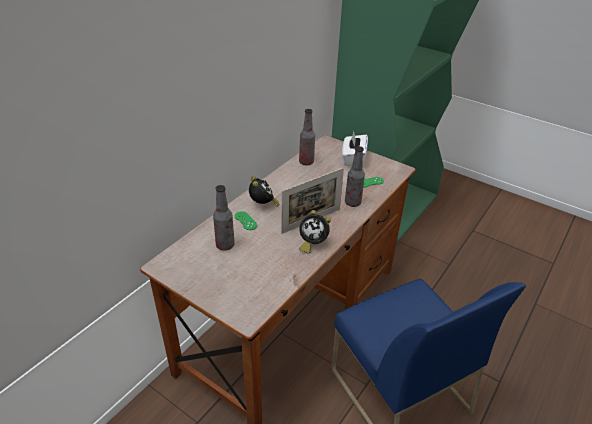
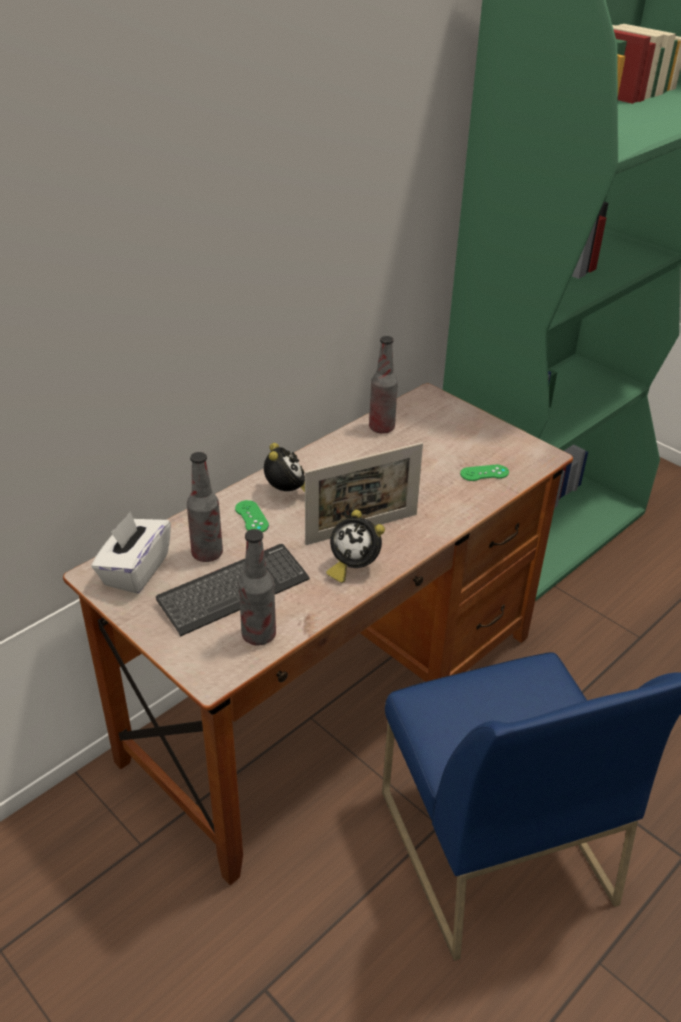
camera: 10 degrees right, 0 degrees up
(247, 266) = (234, 591): none -> keyboard
(352, 203) = (442, 506): bottle -> bottle (259, 635)
(353, 159) = (466, 430): white tissue box -> white tissue box (135, 570)

